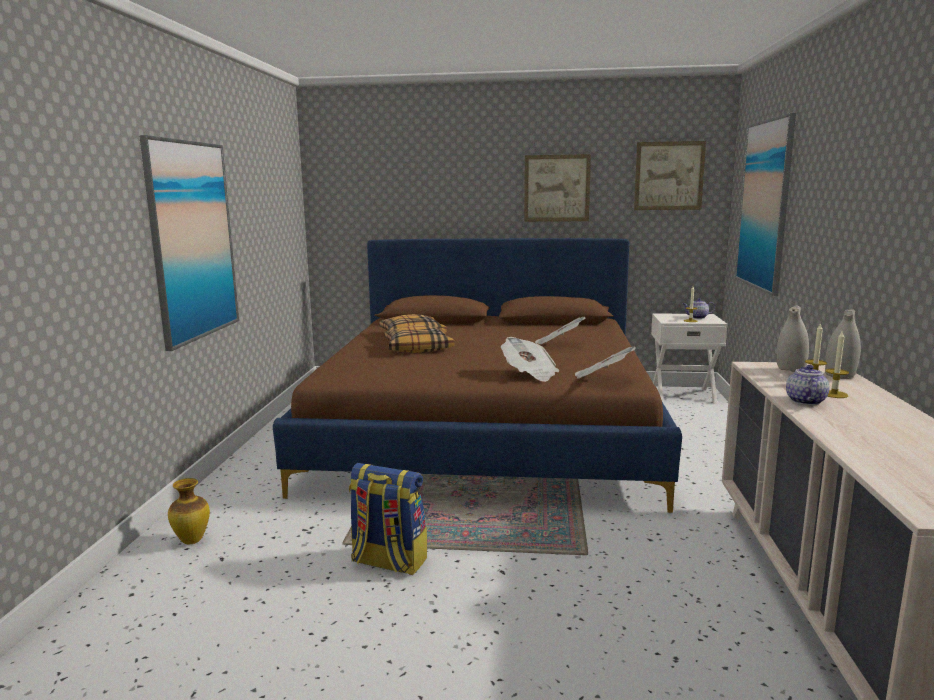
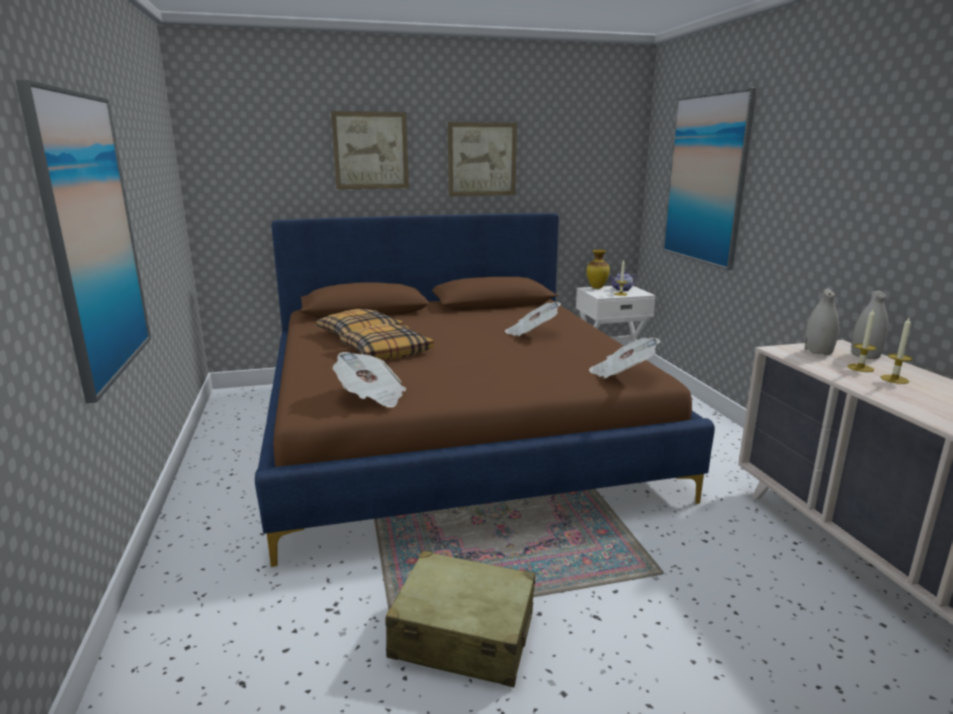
camera: 20 degrees left, 5 degrees up
(191, 541) = (180, 664): vase -> vase (596, 288)
(388, 562) = (463, 635): backpack -> beige suitcase
(530, 374) = (545, 376): newspaper -> newspaper (371, 397)
(669, 176) = (591, 147): picture -> picture (370, 150)
(805, 401) = (885, 391): teapot -> none

